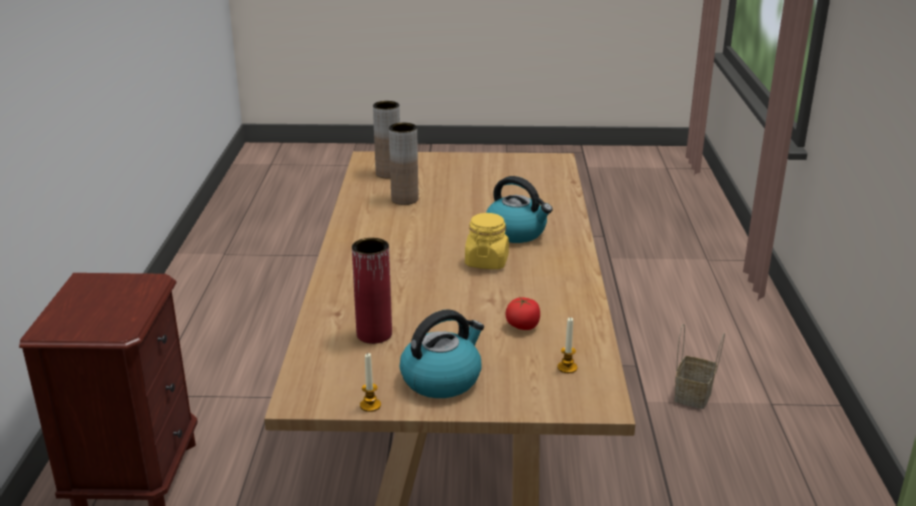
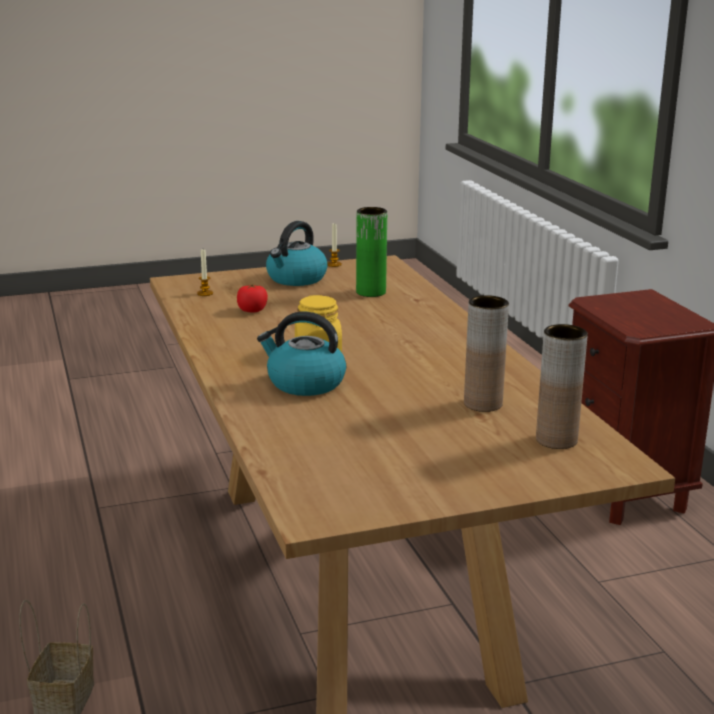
camera: 160 degrees right, 5 degrees down
(374, 334) = (371, 292): red vase -> green vase

